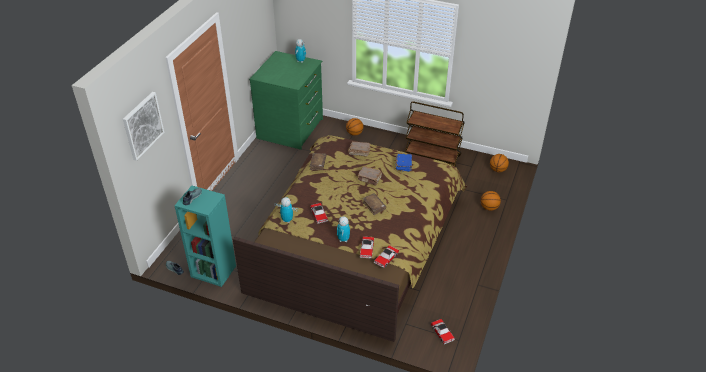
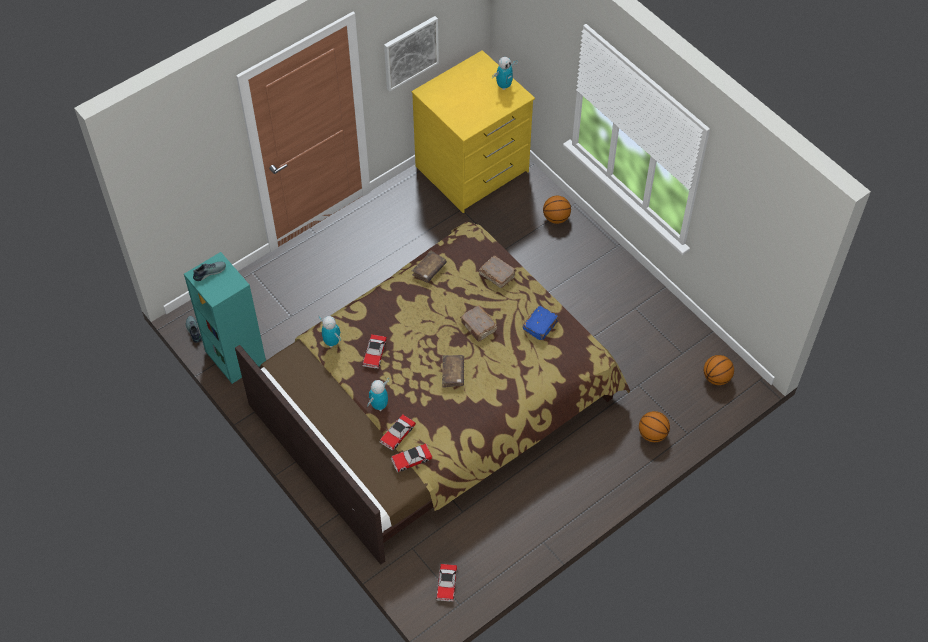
camera: 30 degrees right, 15 degrees up
(143, 125) = (179, 156): picture -> picture (410, 52)
(291, 129) = (473, 170): green dresser -> yellow dresser
(432, 156) = (638, 309): brown cart -> none

